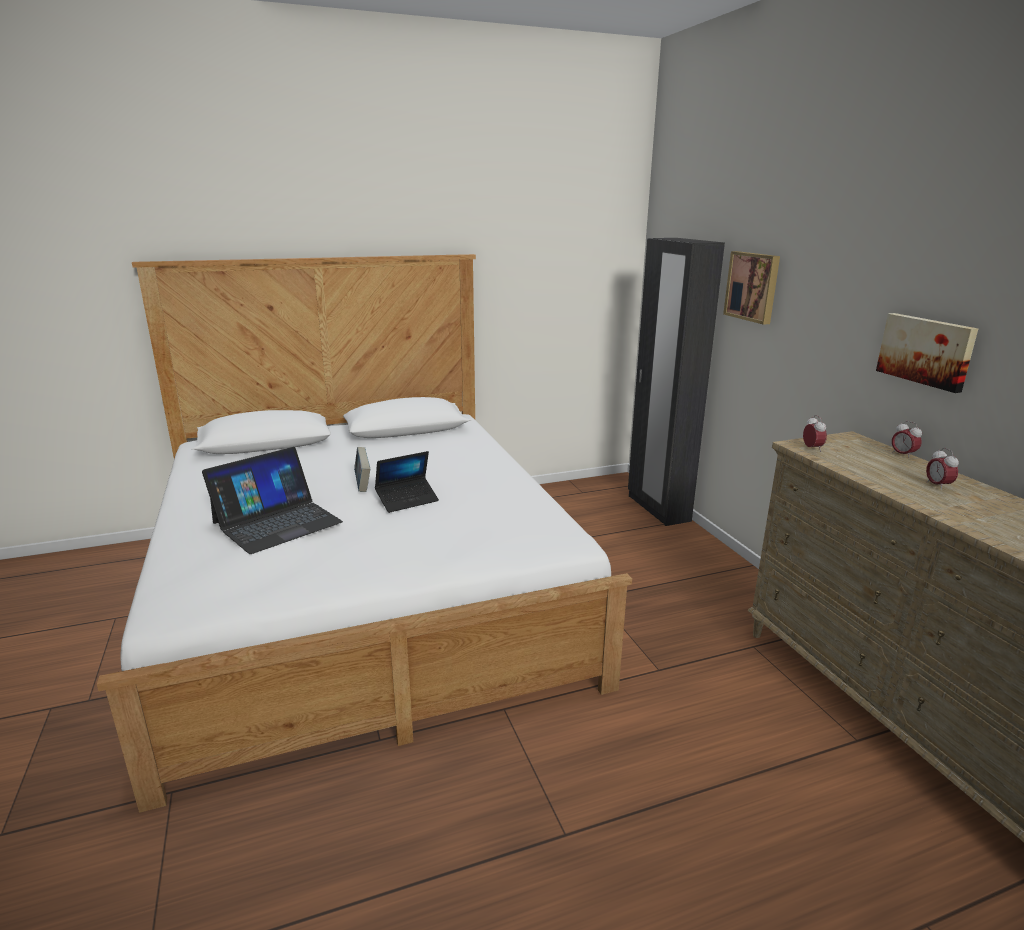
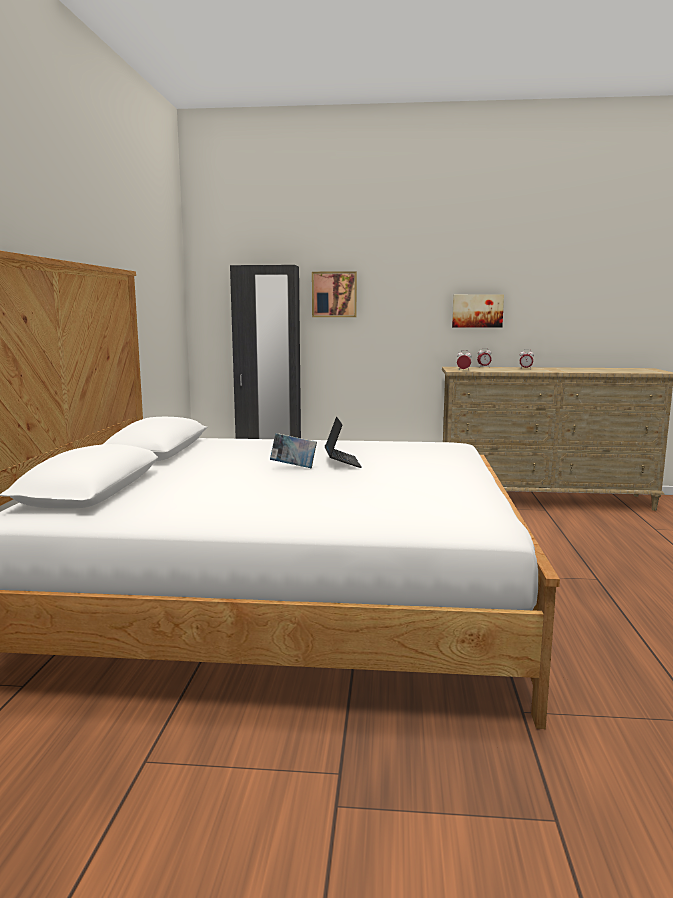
camera: 65 degrees left, 10 degrees down
(277, 522) = (353, 488): laptop -> none

